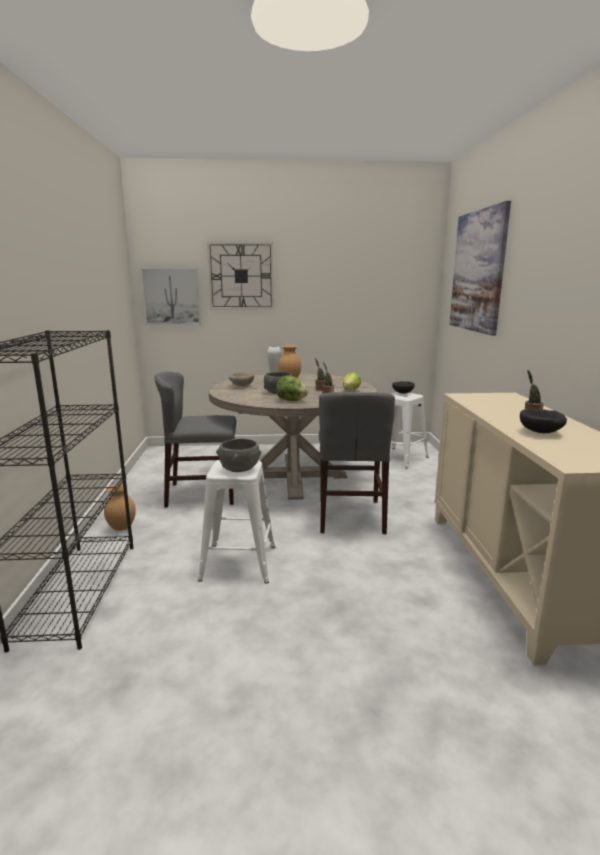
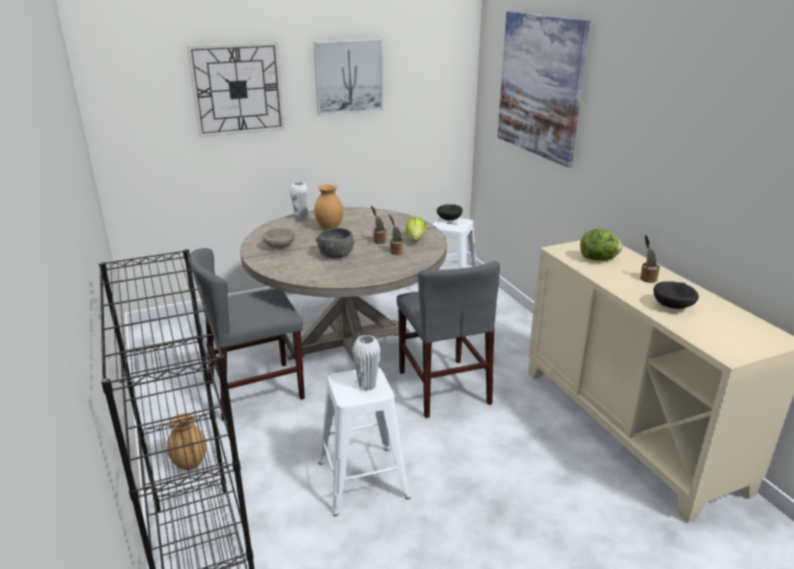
camera: 20 degrees left, 10 degrees up
(172, 297) = (143, 124): picture -> picture (348, 77)
(239, 469) = (367, 386): grey bowl -> white vase
(291, 400) = (364, 269): lettuce -> lettuce (599, 259)

